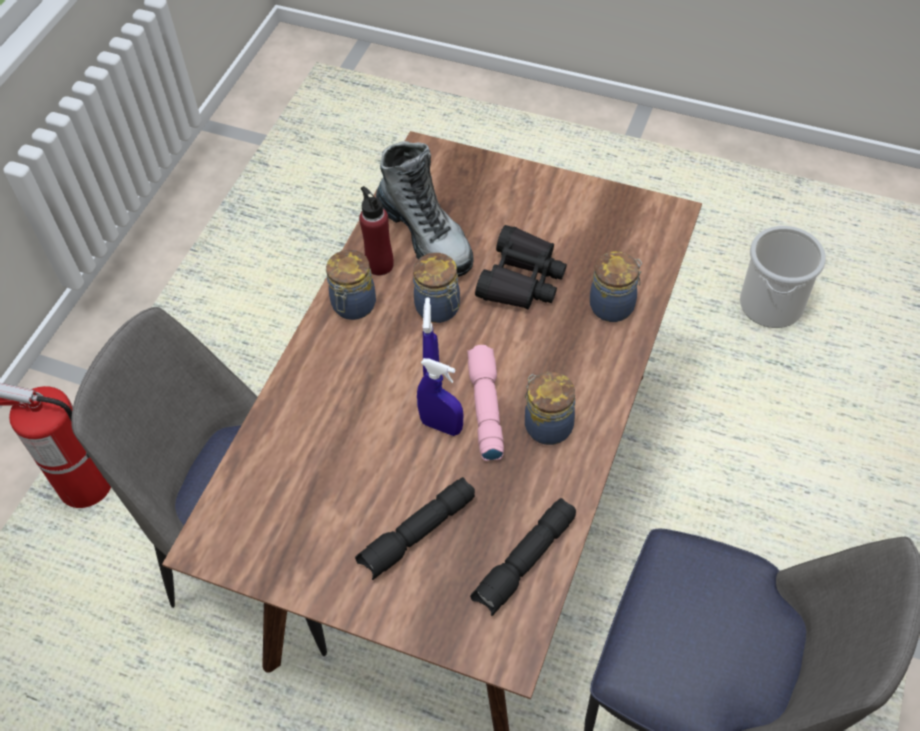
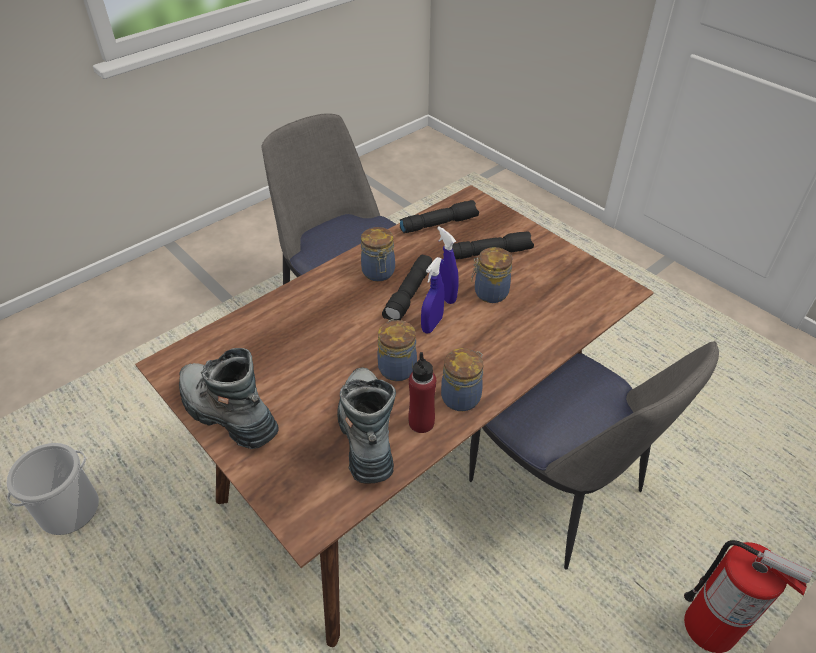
camera: 155 degrees left, 10 degrees down
(485, 408) = (409, 295): pink flashlight -> black flashlight
(521, 279) = (320, 363): black binoculars -> none
(566, 199) = (227, 413): none -> boot
(614, 306) = (275, 319): jar -> jar (489, 293)

